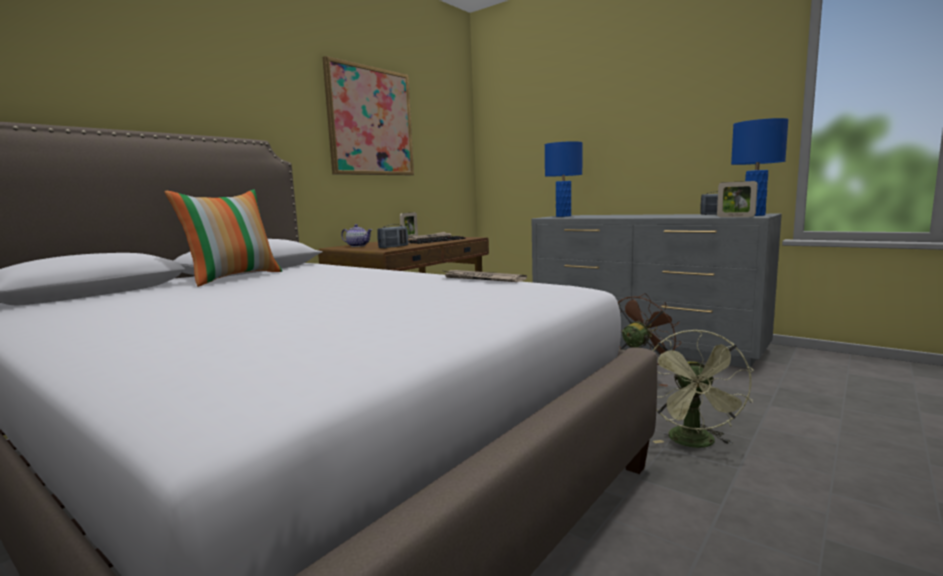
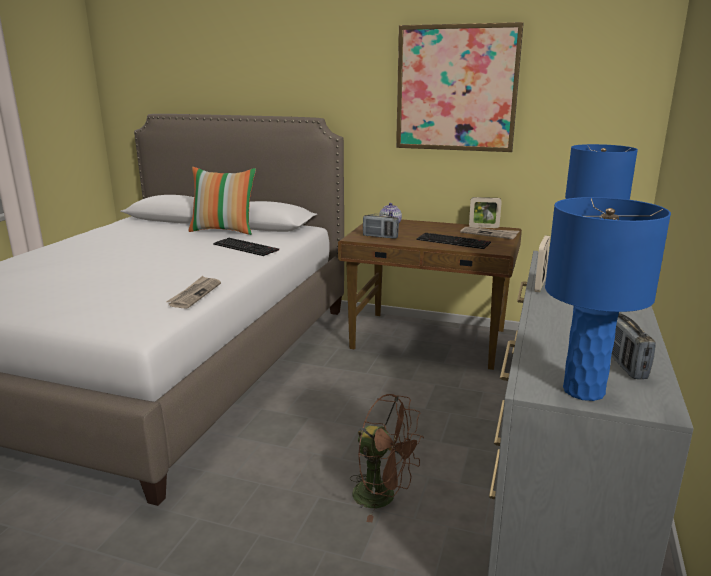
camera: 70 degrees right, 10 degrees up
(333, 272) = (247, 247): none -> keyboard
(695, 443) = (208, 540): green fan -> none
(735, 217) = (522, 371): picture frame -> picture frame (539, 285)

